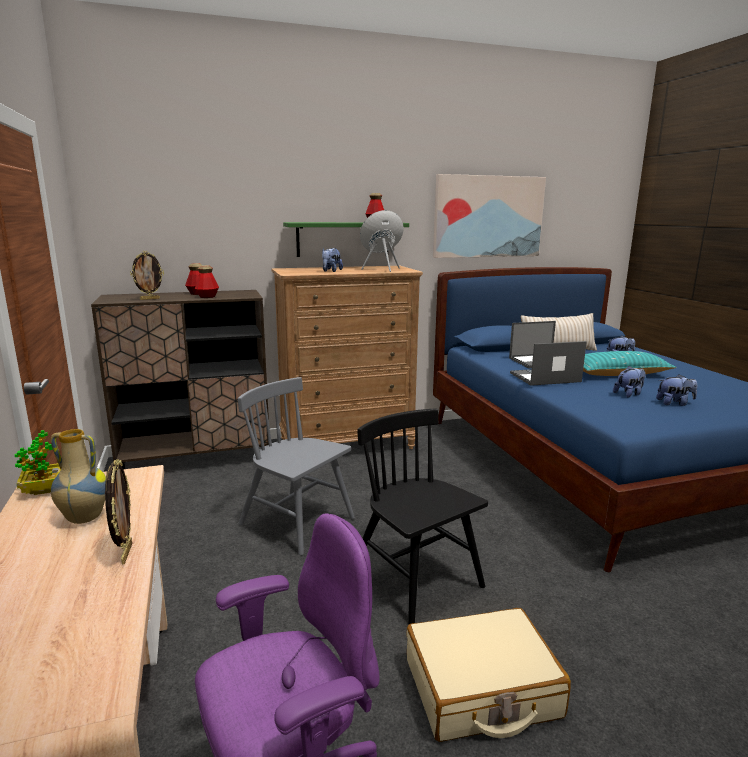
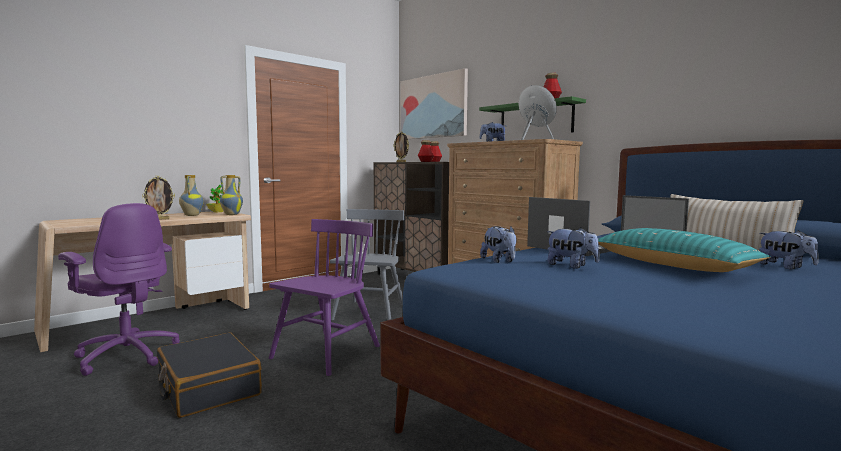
camera: 65 degrees right, 10 degrees down
(132, 479) = (231, 214): none -> vase
(416, 578) = (326, 353): black chair -> purple chair
(481, 689) = (208, 387): beige suitcase -> black suitcase
(488, 216) = (695, 80): picture -> picture (433, 107)
(674, 403) = (585, 282): plush toy -> plush toy (499, 261)

